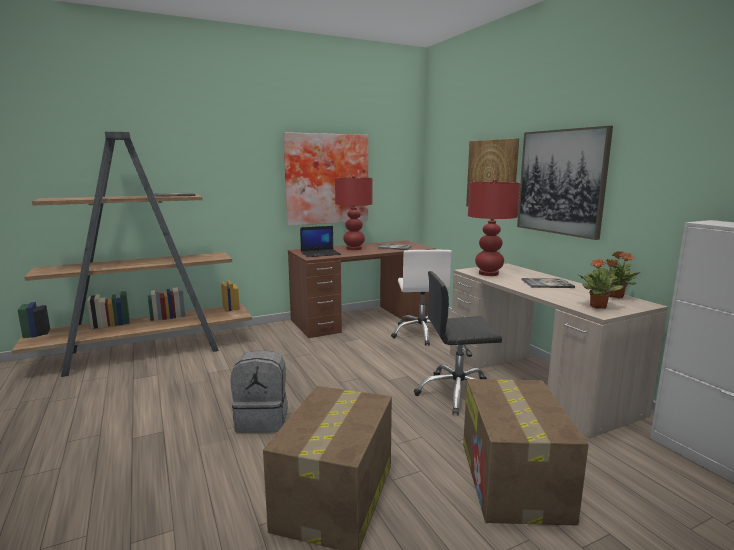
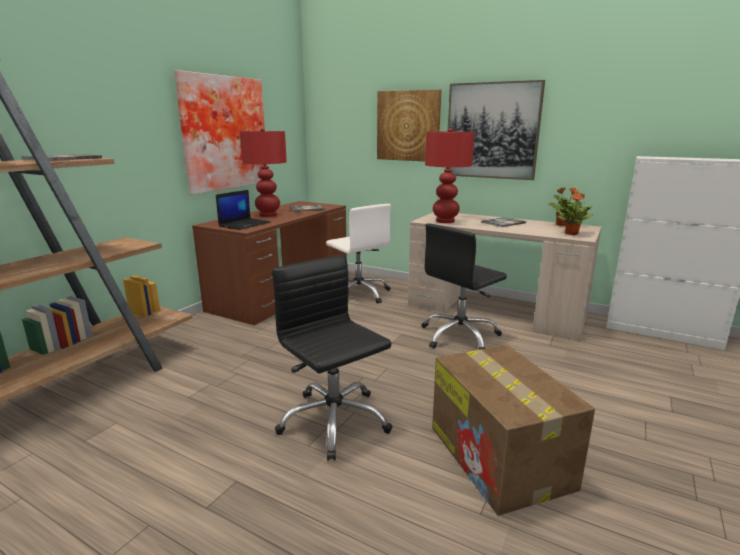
camera: 35 degrees left, 5 degrees up
(262, 420) = (333, 421): grey backpack -> black office chair
(514, 481) = (585, 387): cardboard box -> none

